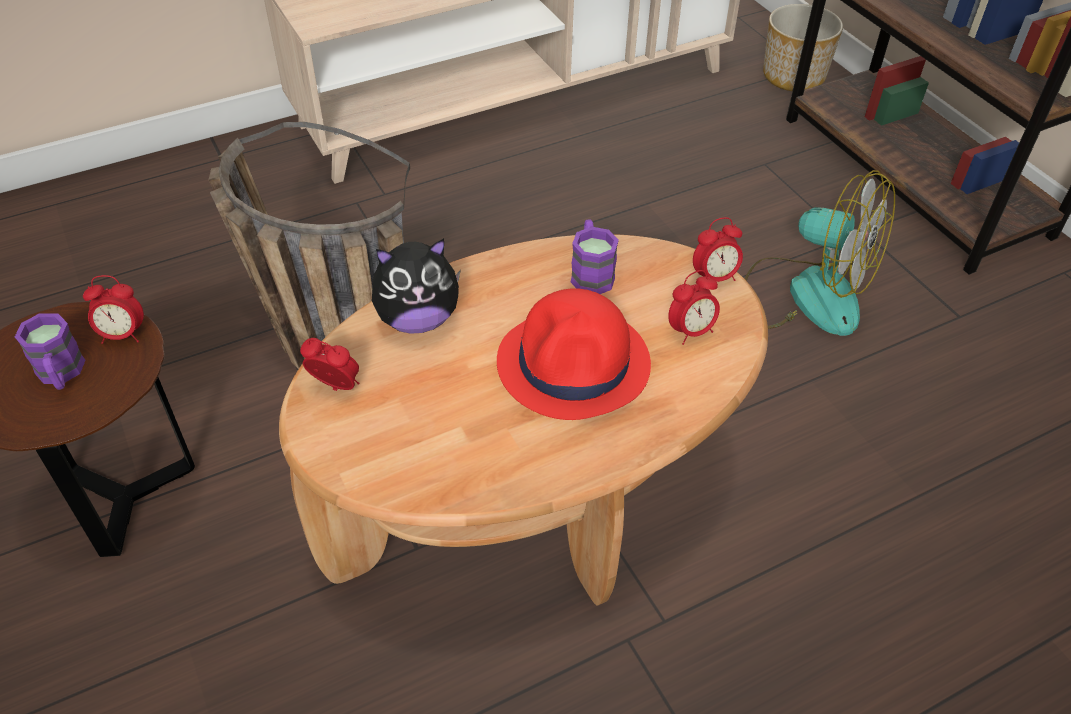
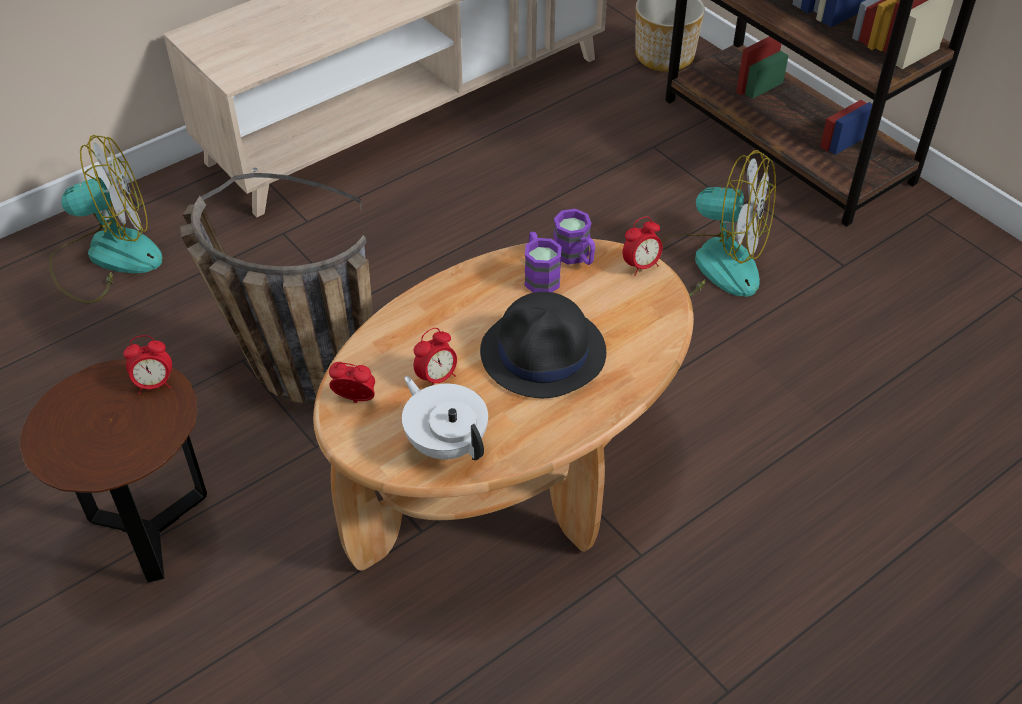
camera: 10 degrees left, 0 degrees up
(61, 374) = (113, 424): purple mug -> purple mug (576, 256)
(174, 203) = (106, 257): none -> fan
(418, 319) = (406, 335): plush toy -> none
(428, 456) = (446, 442): none -> white teapot
(574, 364) = (544, 353): red hat -> black hat
(690, 331) = (631, 313): alarm clock -> alarm clock (437, 378)

